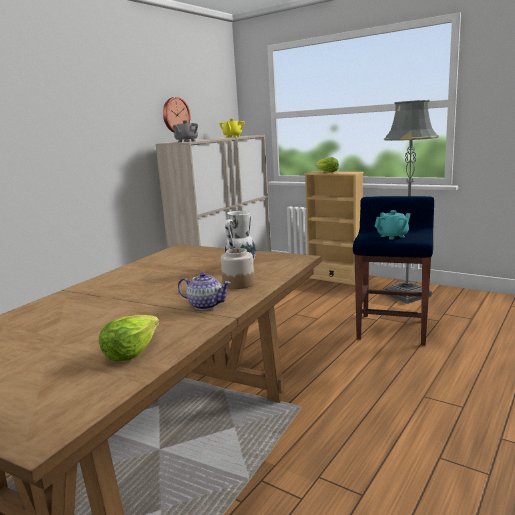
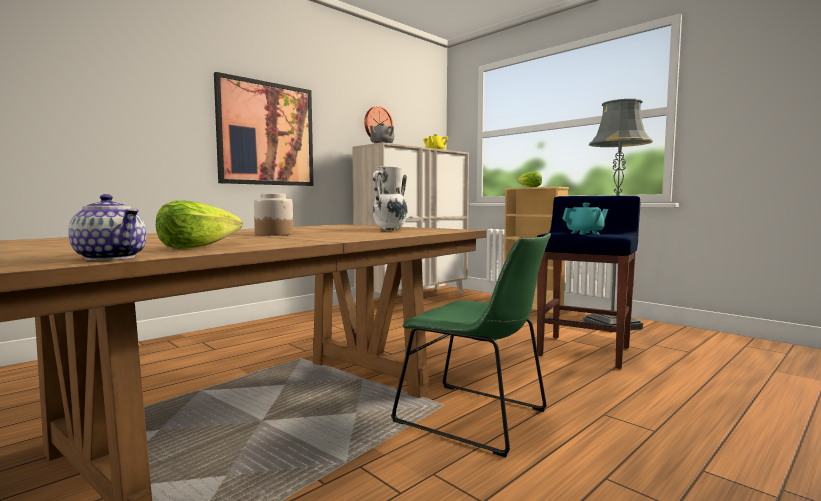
camera: 10 degrees right, 10 degrees down
(73, 146) = (266, 134): none -> picture
(205, 305) = (320, 238): teapot -> teapot (111, 257)
(238, 284) = (373, 234): jar -> jar (274, 234)
(332, 416) = (477, 418): none -> green chair

